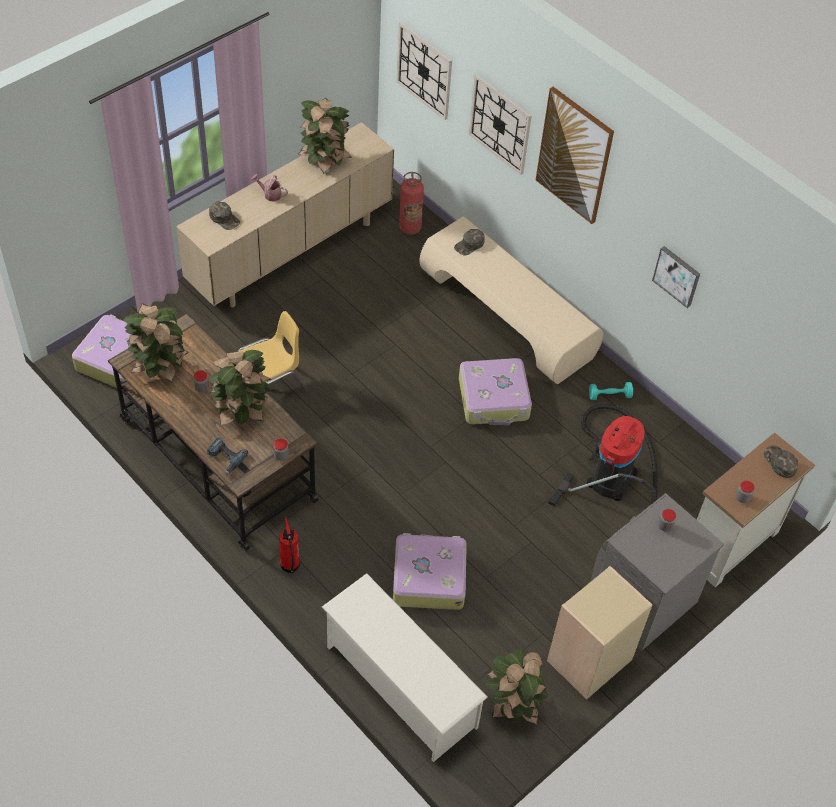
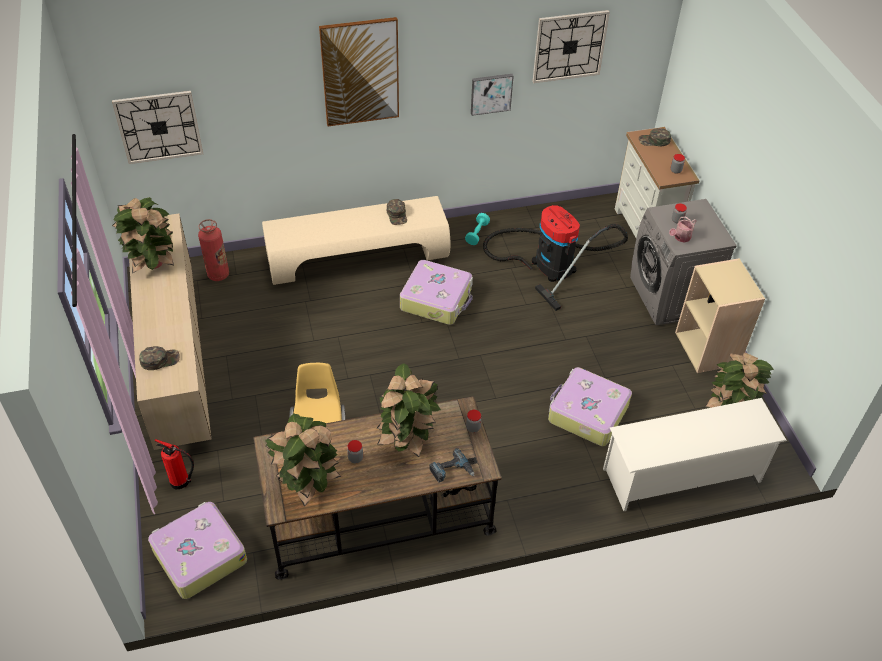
camera: 60 degrees left, 5 degrees down
(270, 194) = (159, 315): watering can -> watering can (680, 238)
(290, 566) = (527, 505): fire extinguisher -> fire extinguisher (181, 482)
(469, 245) = (297, 230): green cap -> green cap (397, 215)
(500, 124) = (268, 108): wall clock -> wall clock (569, 46)

